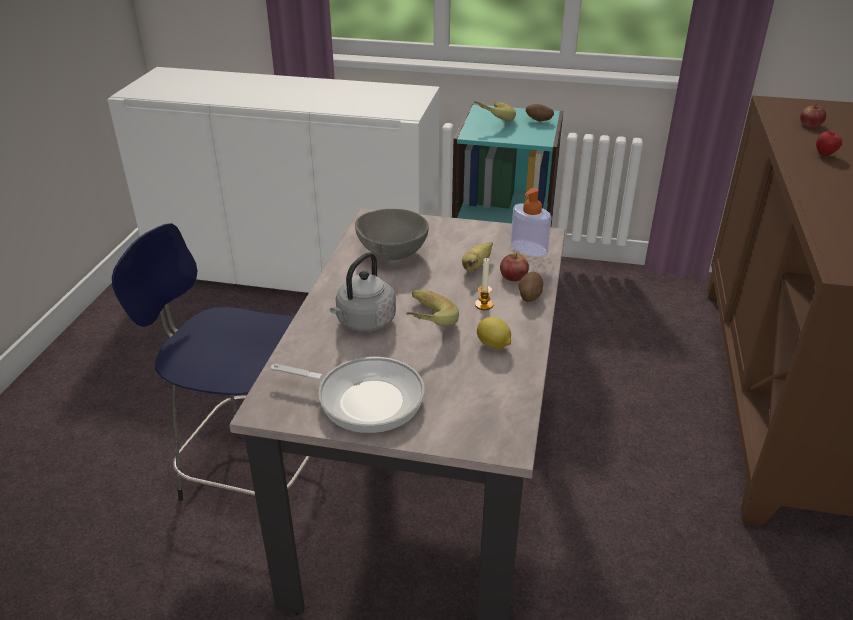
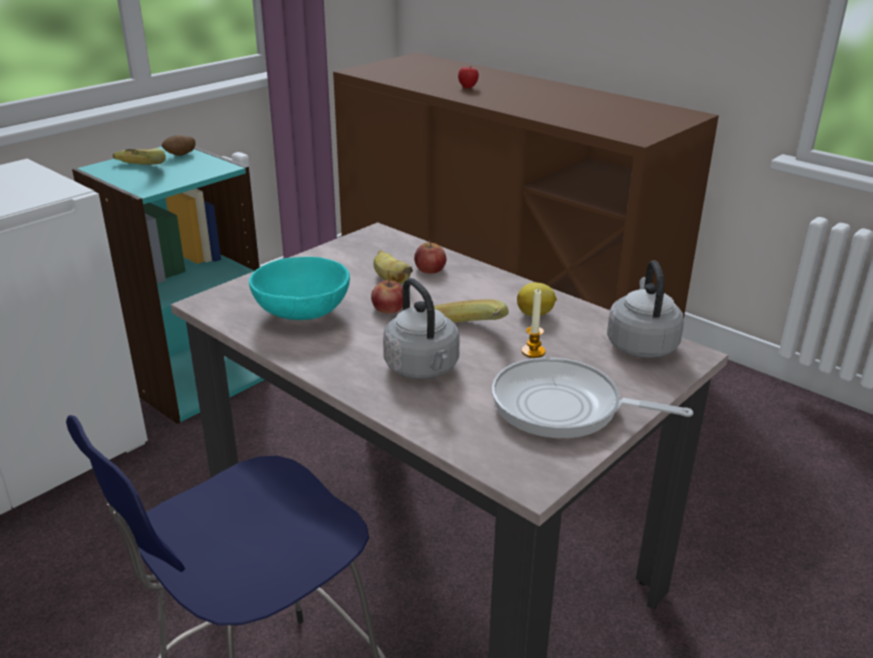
camera: 60 degrees left, 5 degrees down
(364, 398) = (563, 407): frying pan -> frying pan turned 120 degrees counterclockwise
(393, 253) = (303, 313): grey bowl -> turquoise bowl
(484, 305) = (463, 297): candle -> candle (533, 351)
(498, 413) = (641, 344): none -> grey kettle
(529, 248) = (391, 247): soap dispenser -> none
(529, 297) = (474, 273): potato -> none
(810, 124) = (414, 75): apple -> apple (389, 308)

